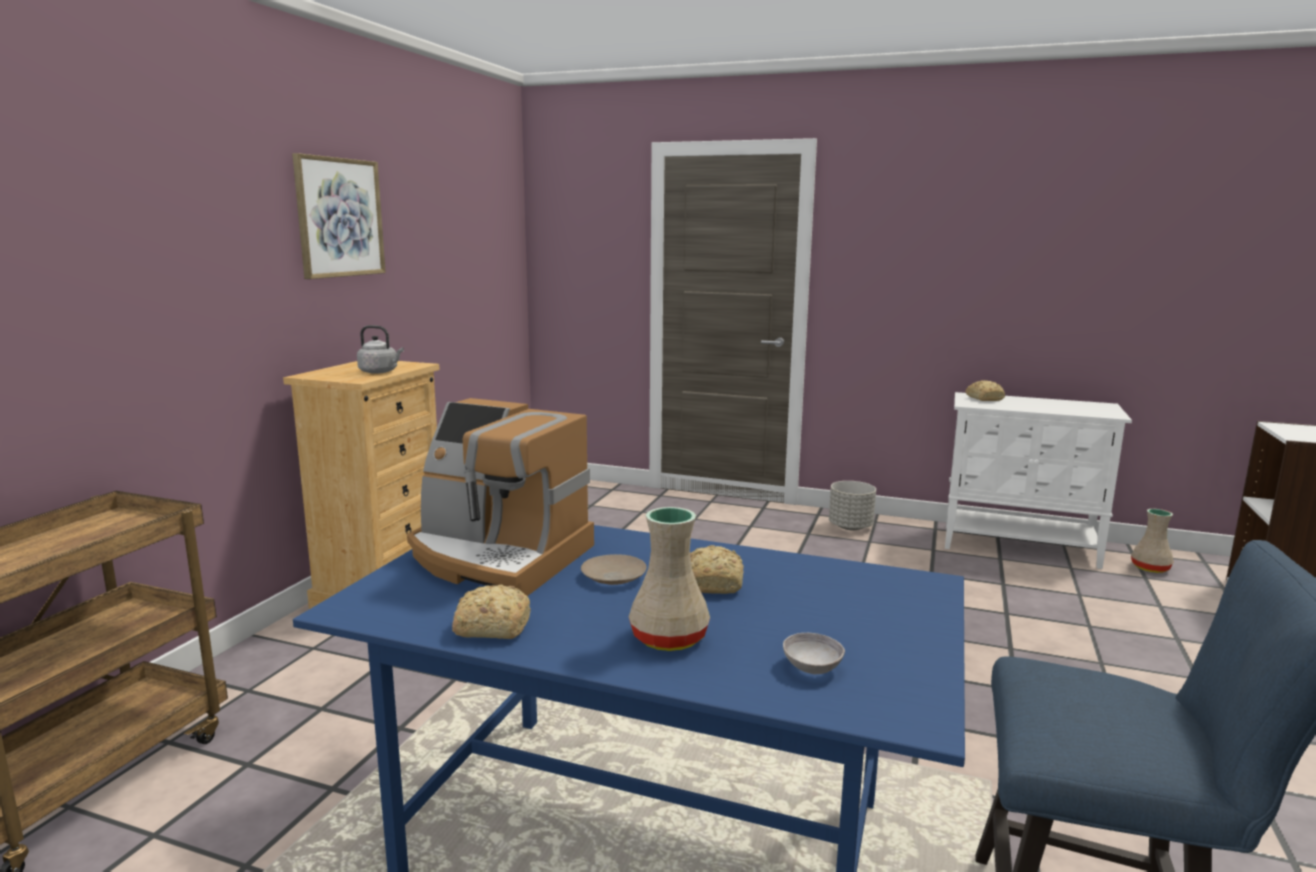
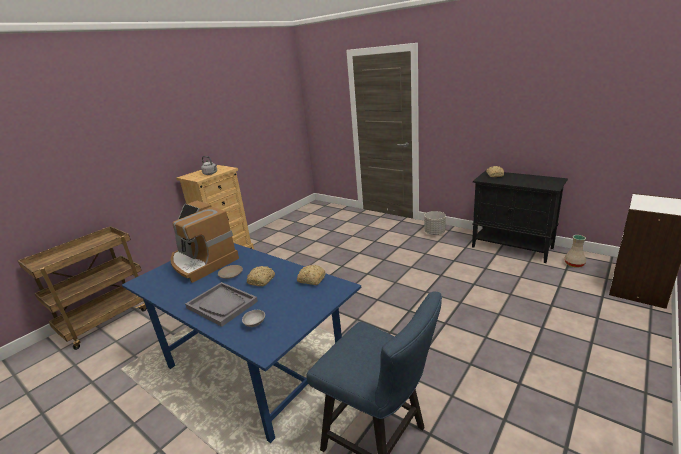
camera: 20 degrees right, 10 degrees up
(339, 217) = (196, 109): picture -> none
(491, 627) = (172, 294): bread -> bread (311, 279)
(671, 638) = (222, 305): beige vase -> grey tray
(1020, 546) = (512, 247): white cabinet -> black cabinet

